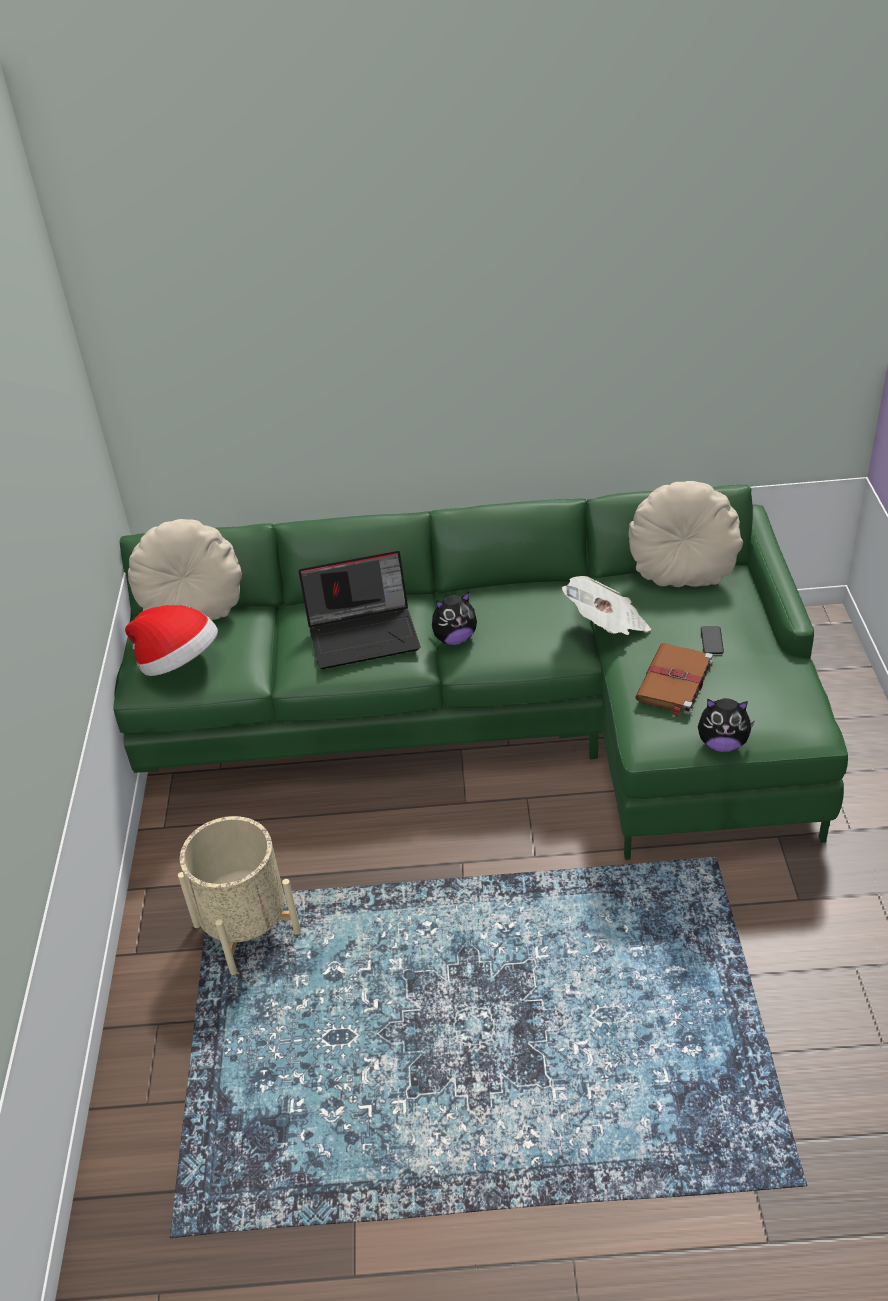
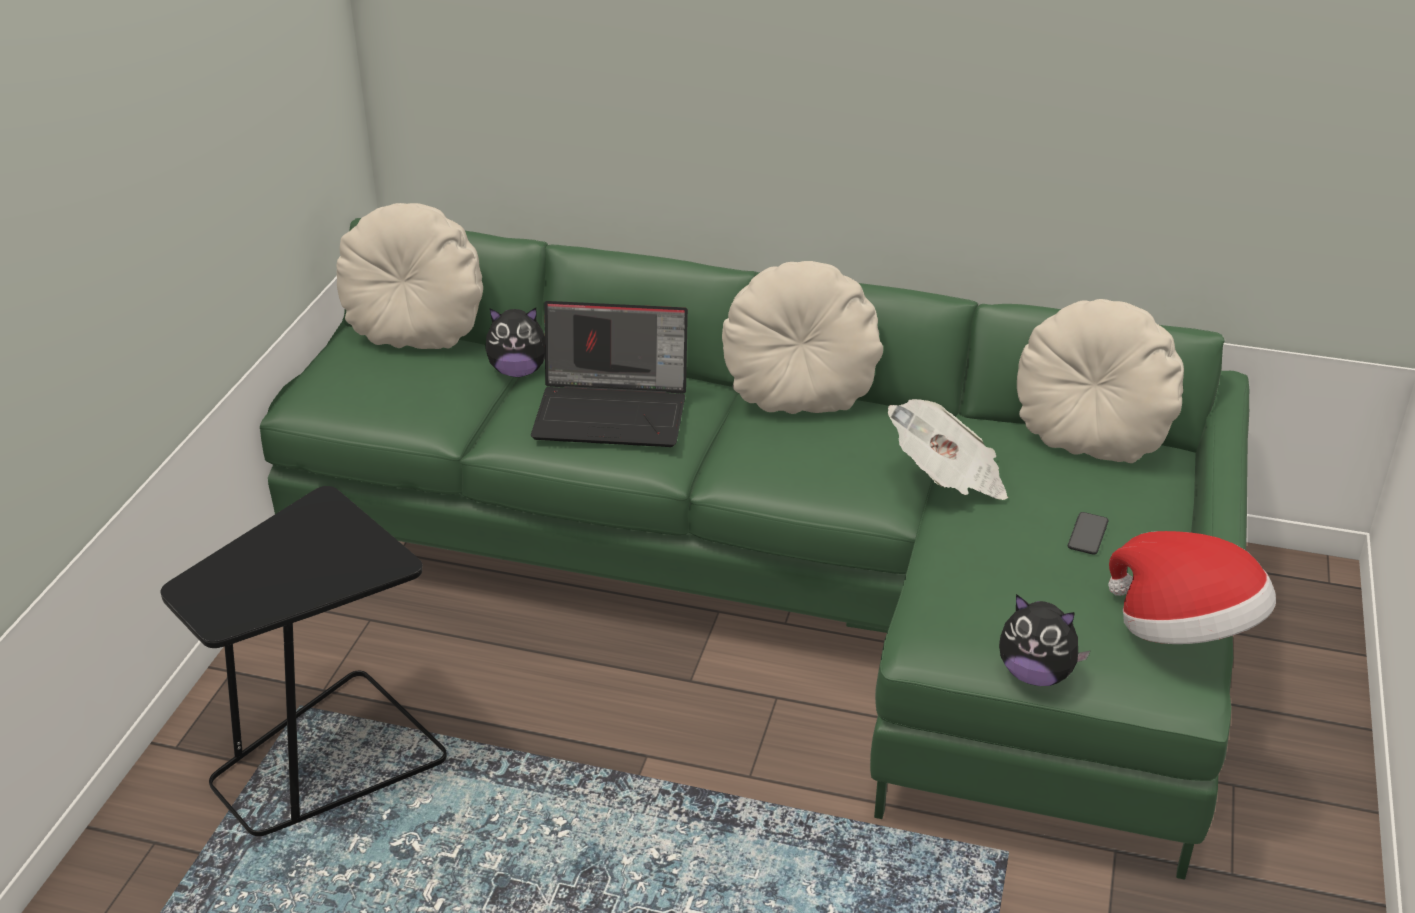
camera: 15 degrees right, 5 degrees down
(179, 664) = (361, 390): hat -> hat (1184, 631)
(247, 929) = (326, 758): beige planter -> black side table
(454, 638) = (732, 447): plush toy -> plush toy (518, 371)
(483, 593) = (800, 399): none -> beige pillow
(674, 682) = (1003, 574): brown book -> none

